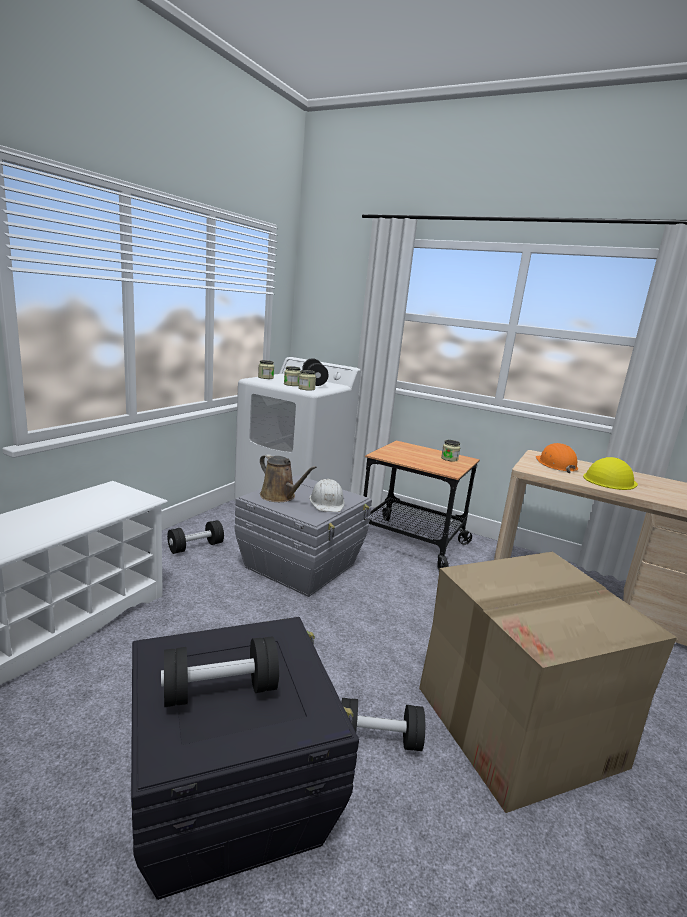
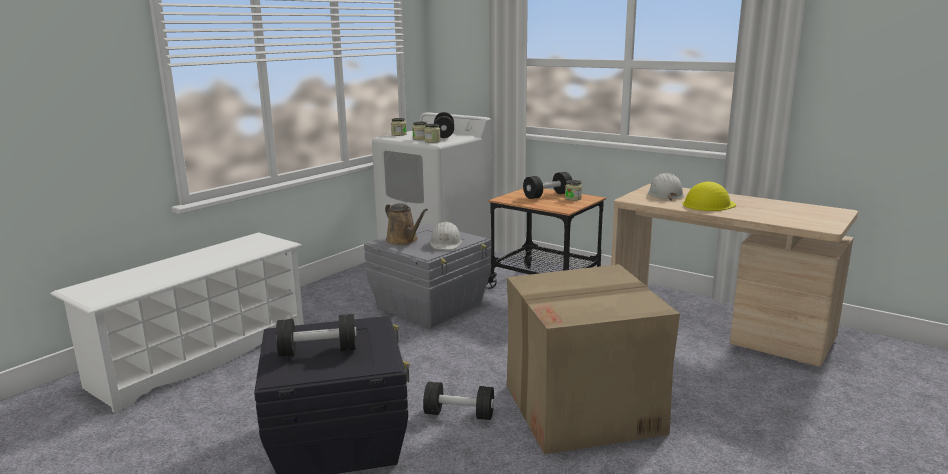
camera: 10 degrees right, 0 degrees up
(195, 547) = (337, 294): black dumbbell -> black dumbbell (547, 195)
(555, 465) = (664, 194): orange hard hat -> white hard hat

